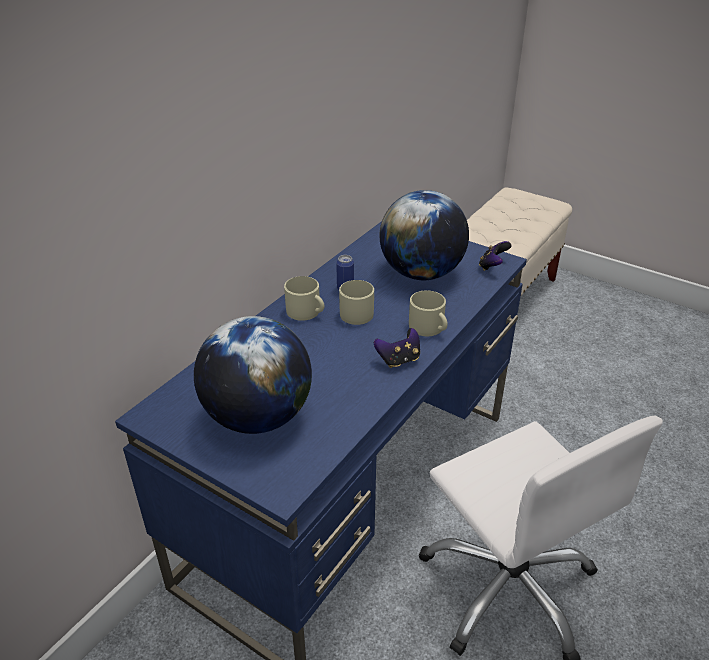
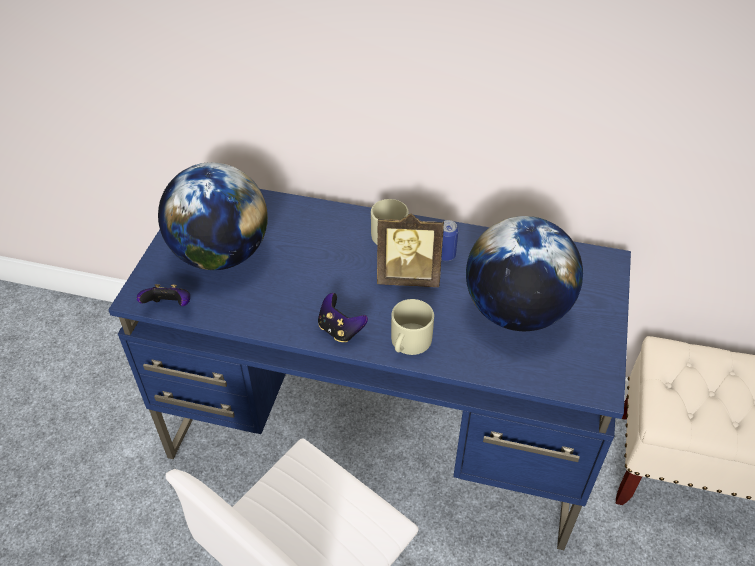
camera: 70 degrees right, 10 degrees up
(358, 312) = (408, 277): beige mug -> picture frame
(492, 266) = (577, 378): game controller -> game controller (169, 307)

